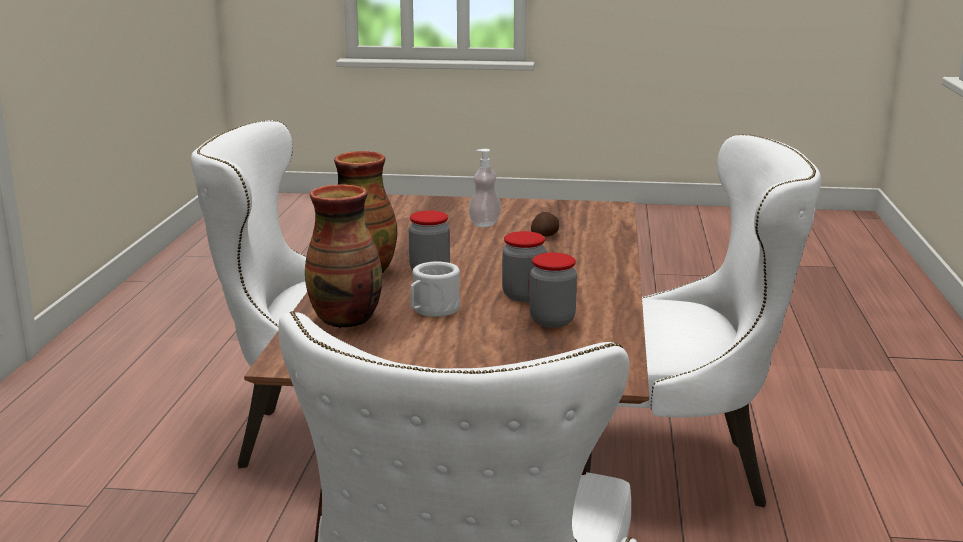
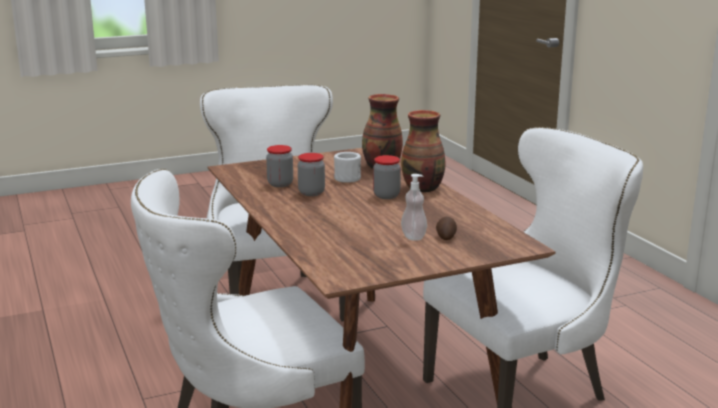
camera: 150 degrees right, 0 degrees up
(545, 236) = (353, 236): potato -> potato (446, 236)

